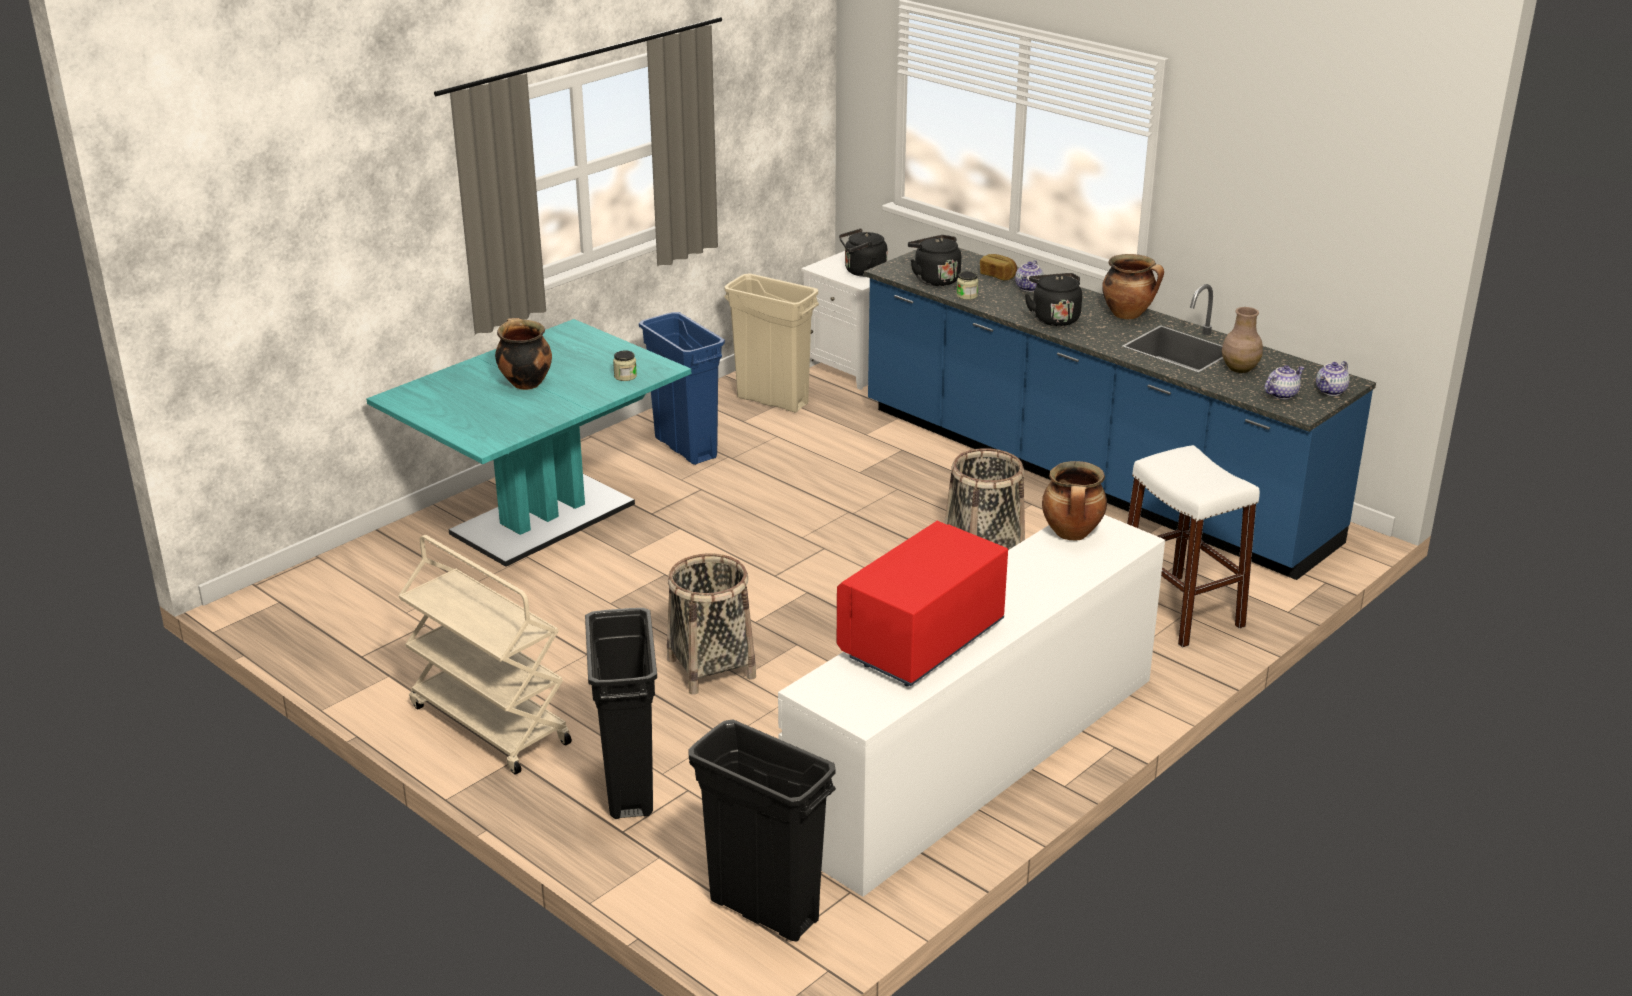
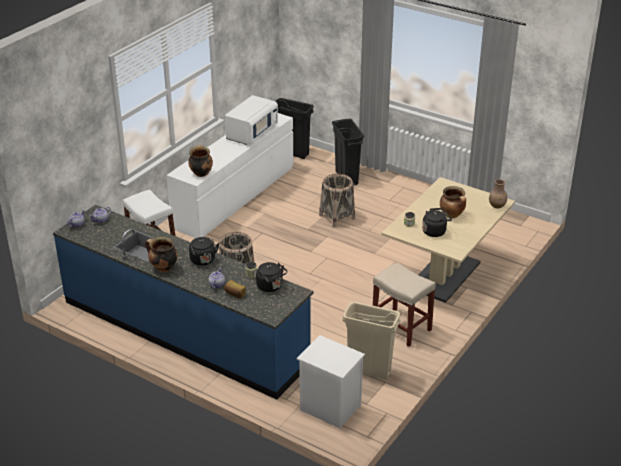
camera: 170 degrees right, 5 degrees up
(488, 724) = (404, 191): beige cart -> none
(543, 519) = (444, 275): turquoise dining table -> beige dining table
(686, 448) = (400, 327): blue trash can -> beige stool
(862, 272) = (324, 353): black kettle -> black kettle (435, 231)
(922, 641) = (251, 134): red microwave -> white microwave
(1239, 368) = (115, 234): brown vase -> brown vase (497, 206)

